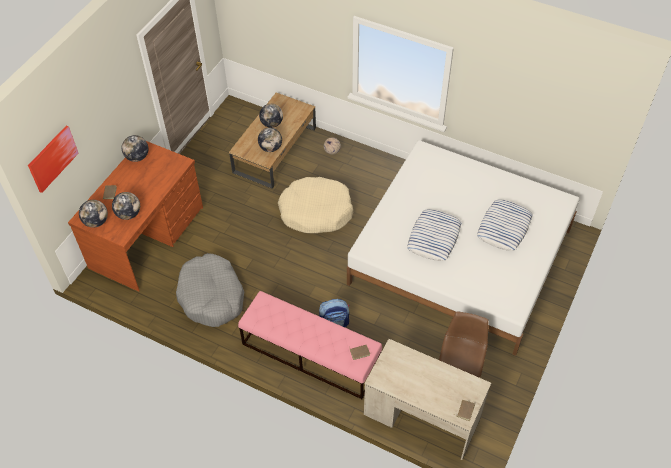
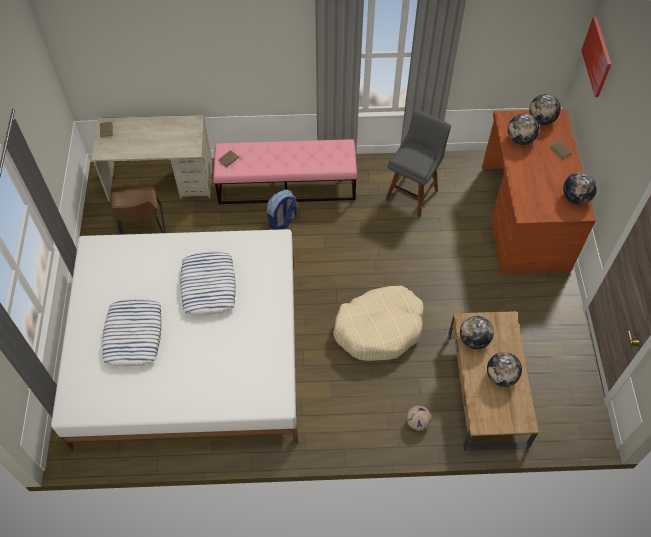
camera: 150 degrees right, 5 degrees up
(211, 296) = (413, 193): grey dog bed -> grey stool

